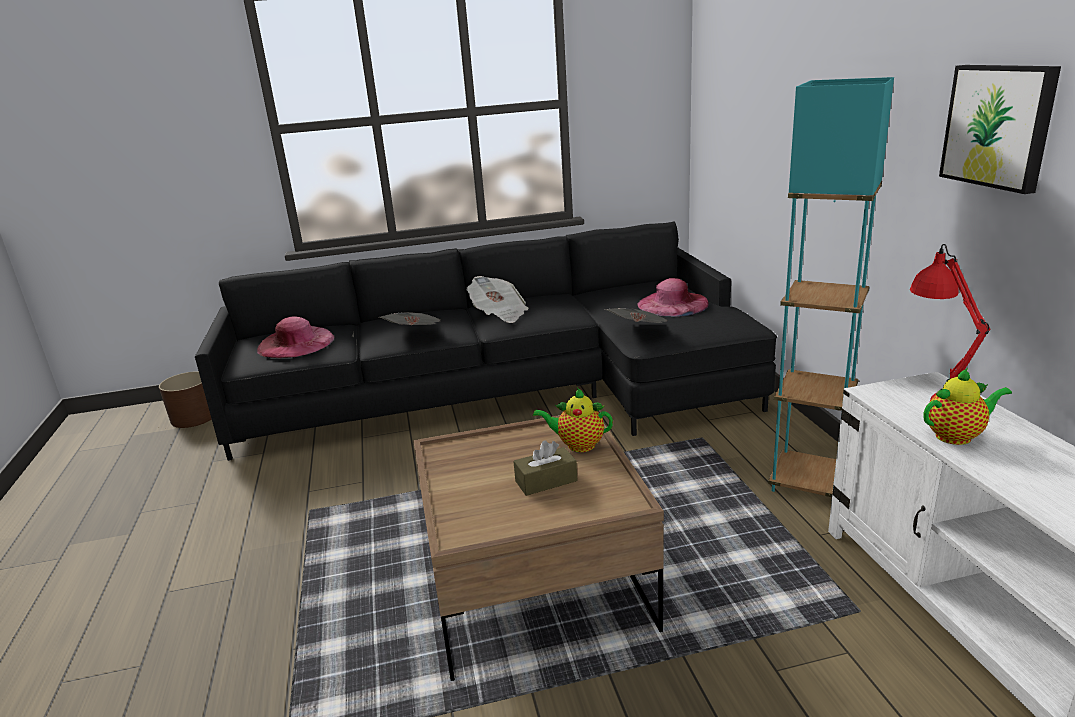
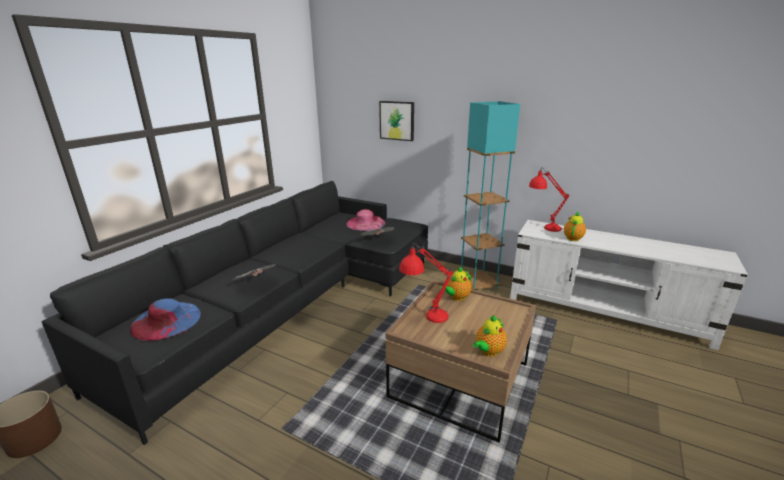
camera: 50 degrees left, 0 degrees up
(296, 343) = (166, 320): pink hat -> blue hat
(470, 523) = (488, 351): none -> teapot
(490, 447) = (424, 317): none -> red table lamp
(499, 314) = (286, 254): newspaper -> none
(546, 481) = (477, 318): brown tissue box -> none
(999, 126) = (546, 120): picture -> picture (397, 120)

